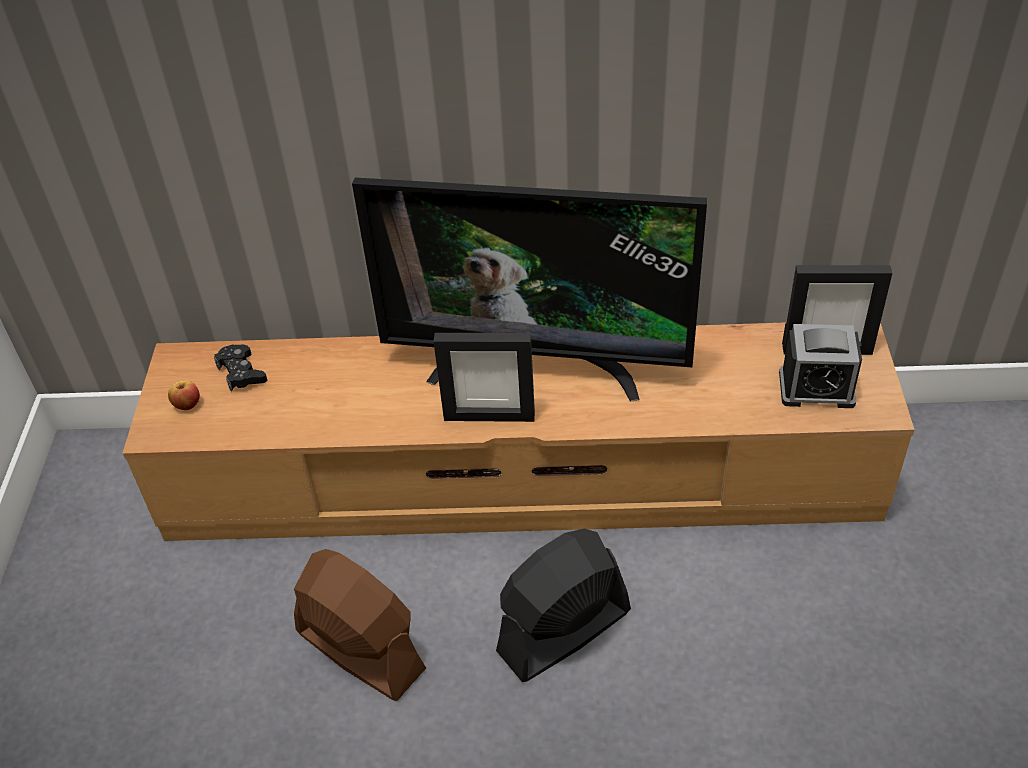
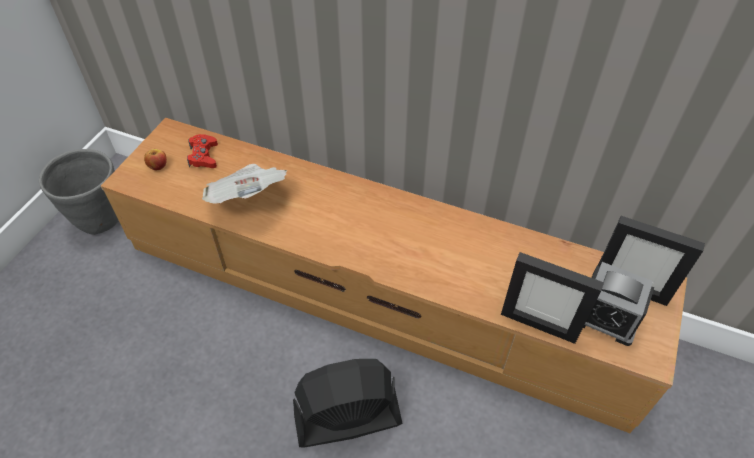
camera: 20 degrees right, 5 degrees up
(91, 522) = (101, 220): none -> grey planter
(241, 373) = (203, 156): black game controller -> red game controller
(332, 402) = (248, 197): none -> newspaper
(360, 650) = (209, 375): brown fan -> none
(489, 415) = (346, 246): picture frame -> picture frame (539, 323)
(537, 364) = (401, 220): television -> none

